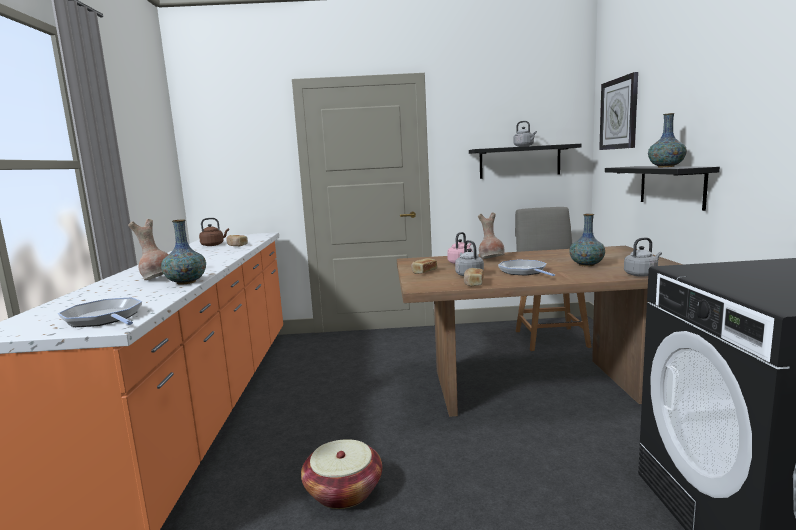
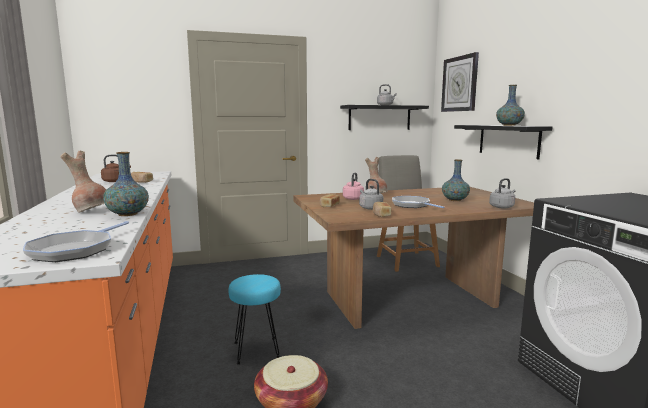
camera: 15 degrees left, 0 degrees up
(104, 319) = (75, 250): frying pan -> frying pan turned 105 degrees counterclockwise
(332, 431) = (257, 350): none -> turquoise stool

